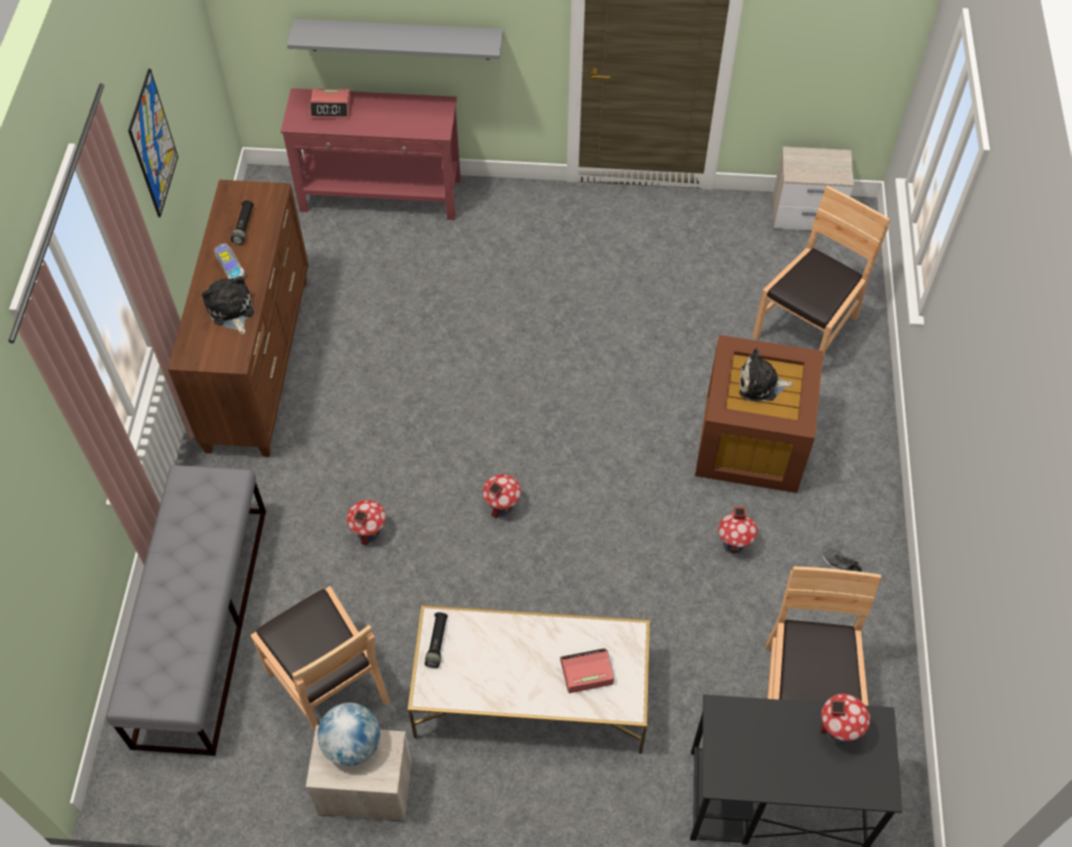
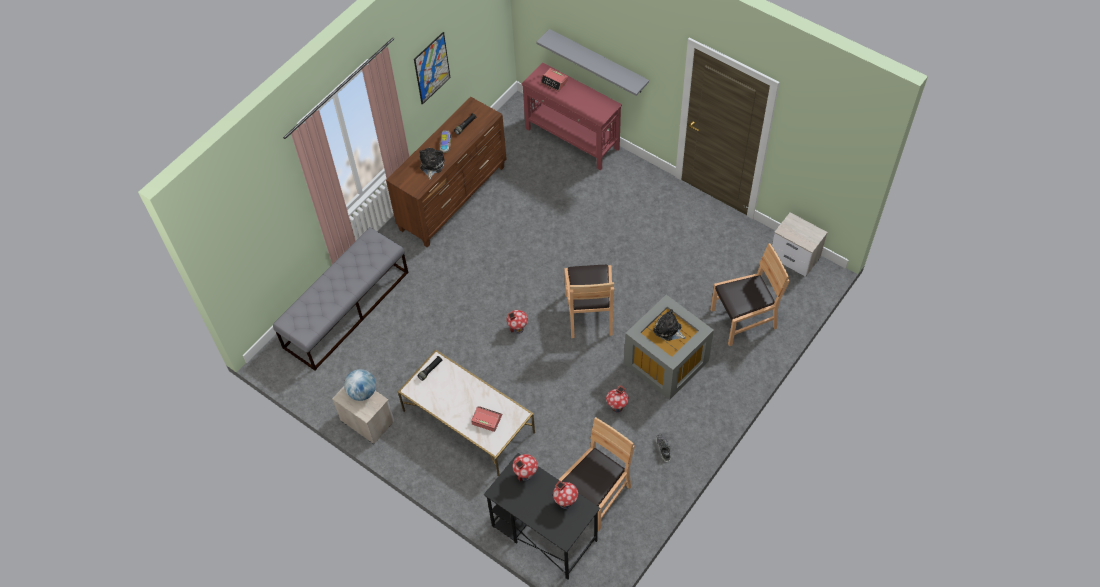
camera: 35 degrees right, 0 degrees up
(329, 685) = (382, 367): brown chair -> brown chair (589, 314)
(369, 533) = (447, 307): toy house -> toy house (526, 474)
(752, 443) = (666, 363): brown storage box -> grey storage box

